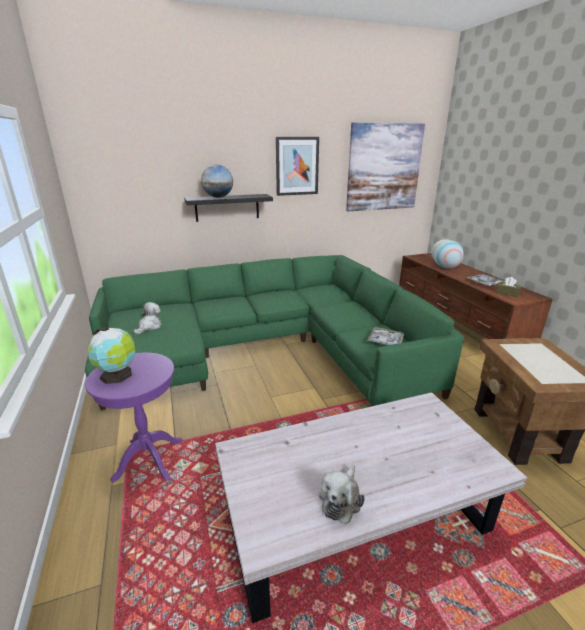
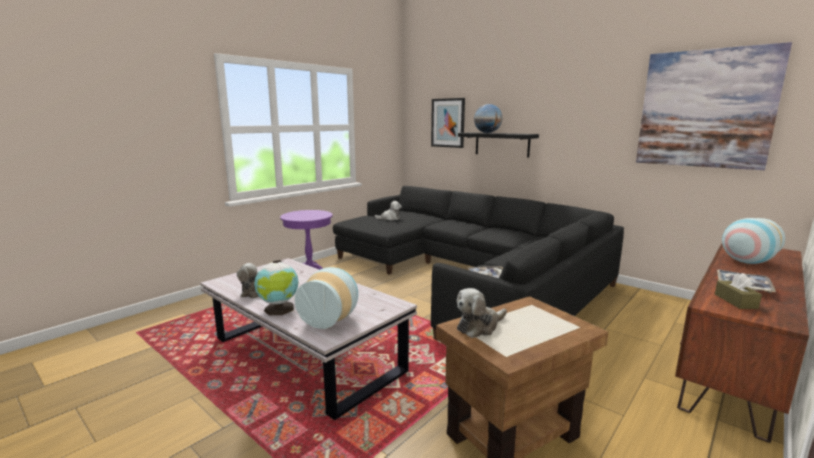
camera: 60 degrees right, 10 degrees down
(118, 375) = (301, 213): globe -> globe (279, 309)
(266, 349) = (469, 276): green sofa -> black sofa
(297, 166) = (575, 107): picture -> picture (448, 123)
(452, 454) = (331, 319): none -> vase
(541, 375) = (479, 326): none -> plush toy

